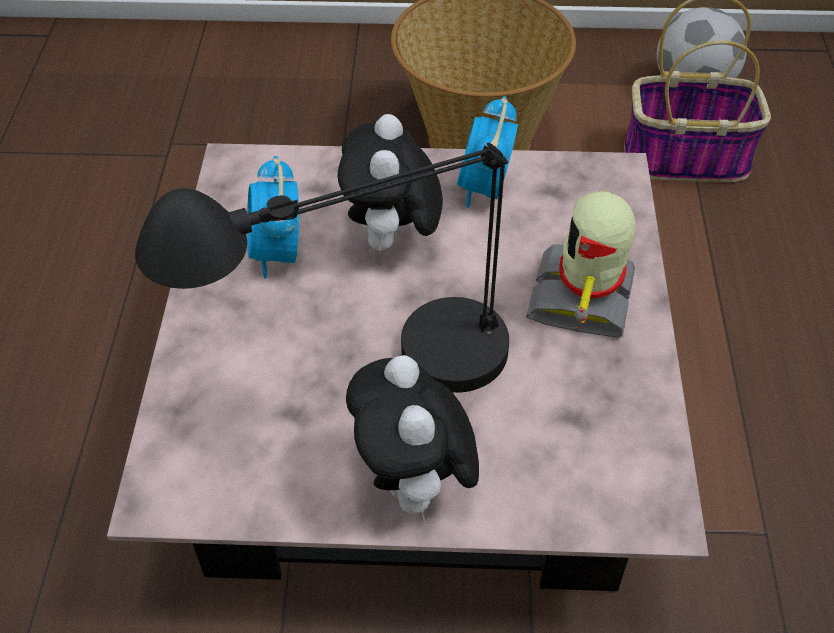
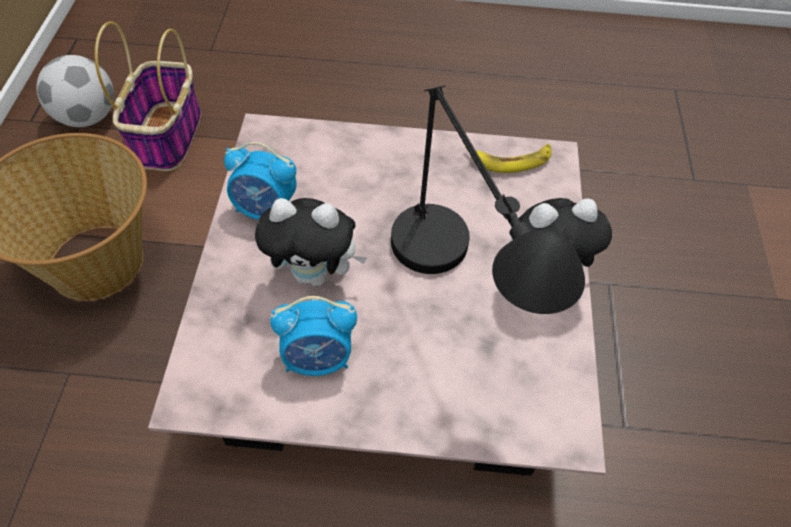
camera: 90 degrees left, 5 degrees up
(584, 298) = (386, 166): toy robot -> none
(636, 450) = (510, 159): none -> banana

